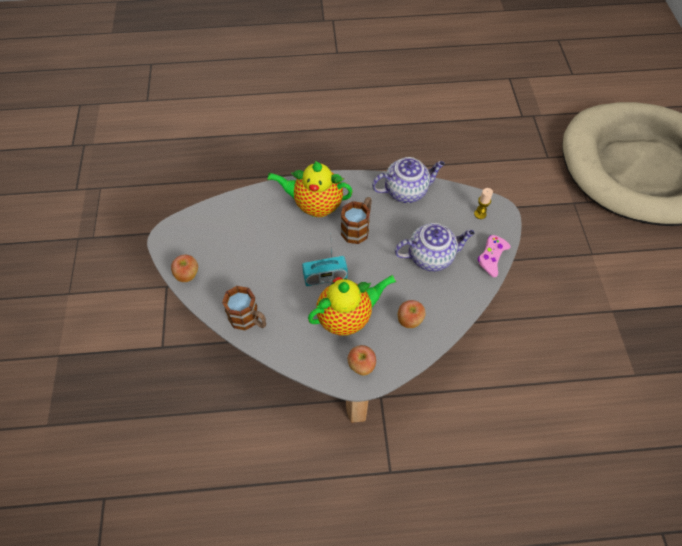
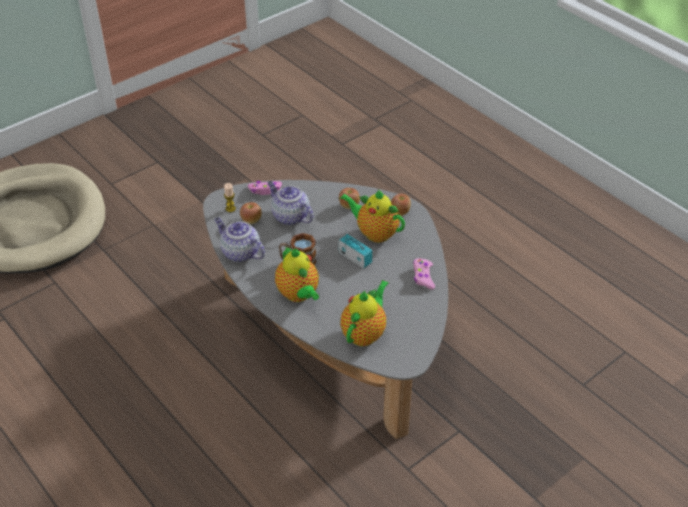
camera: 125 degrees left, 15 degrees down
(188, 275) = (424, 328): apple -> apple (251, 221)
(226, 227) = (364, 333): none -> teapot
(249, 320) = (423, 277): mug -> pink game controller

